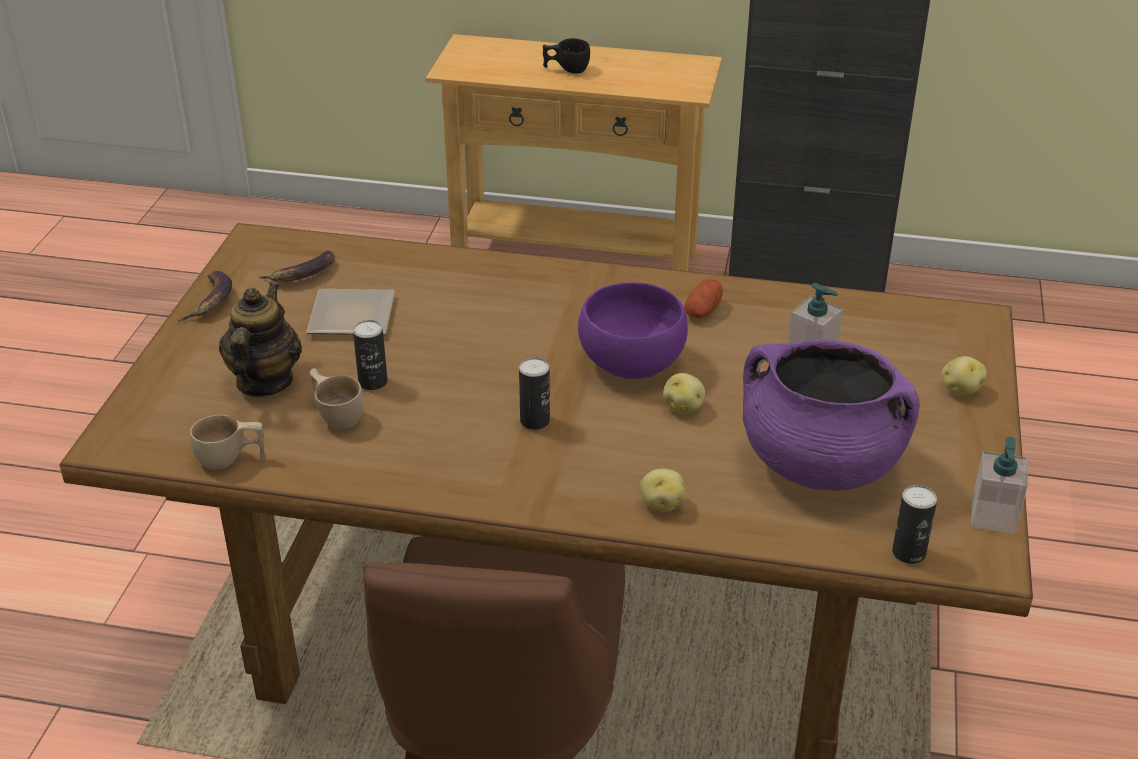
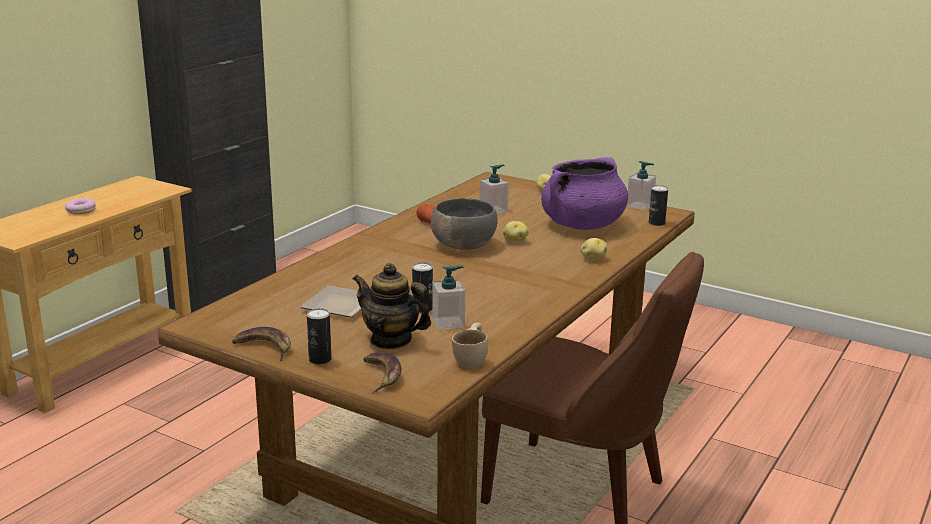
camera: 70 degrees left, 15 degrees down
(303, 274) = (265, 314): banana -> banana (382, 376)
(337, 414) = (448, 323): beige cup -> soap dispenser
(535, 421) = (500, 274): can -> can (320, 359)
(566, 69) = (81, 211): black cup -> donut
(631, 361) = (463, 245): purple bowl -> grey bowl

